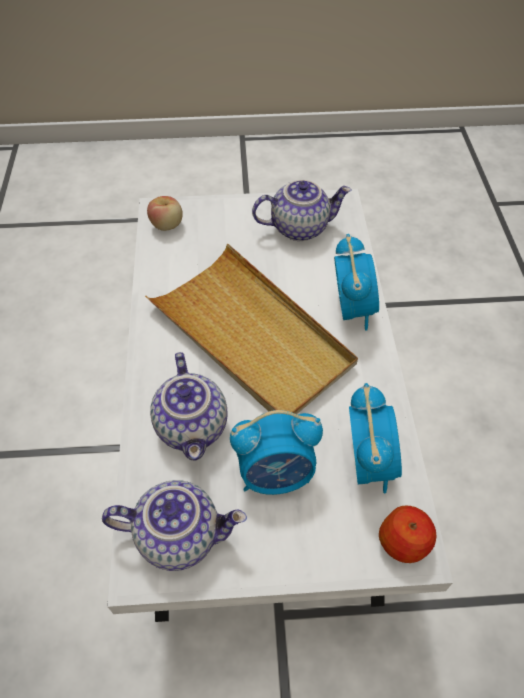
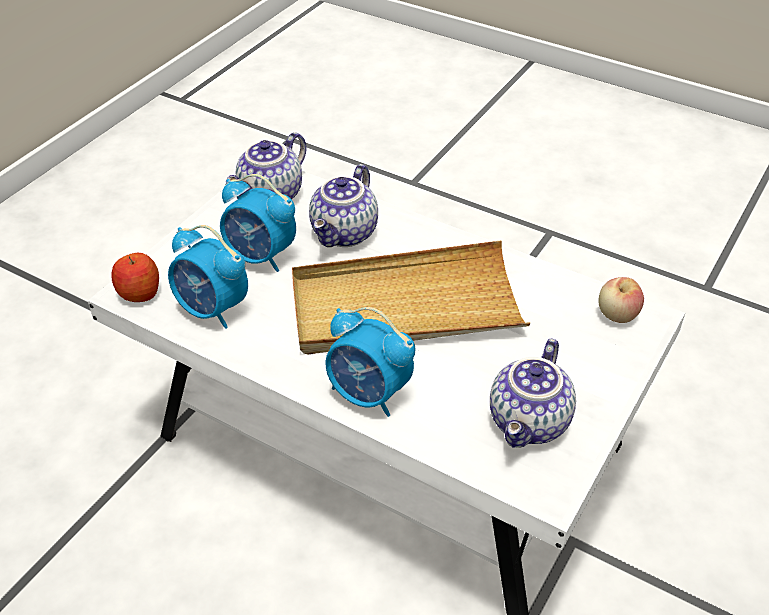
camera: 125 degrees right, 10 degrees down
(194, 427) = (345, 234): teapot -> teapot turned 90 degrees counterclockwise
(276, 474) = (260, 257): alarm clock -> alarm clock turned 90 degrees counterclockwise

